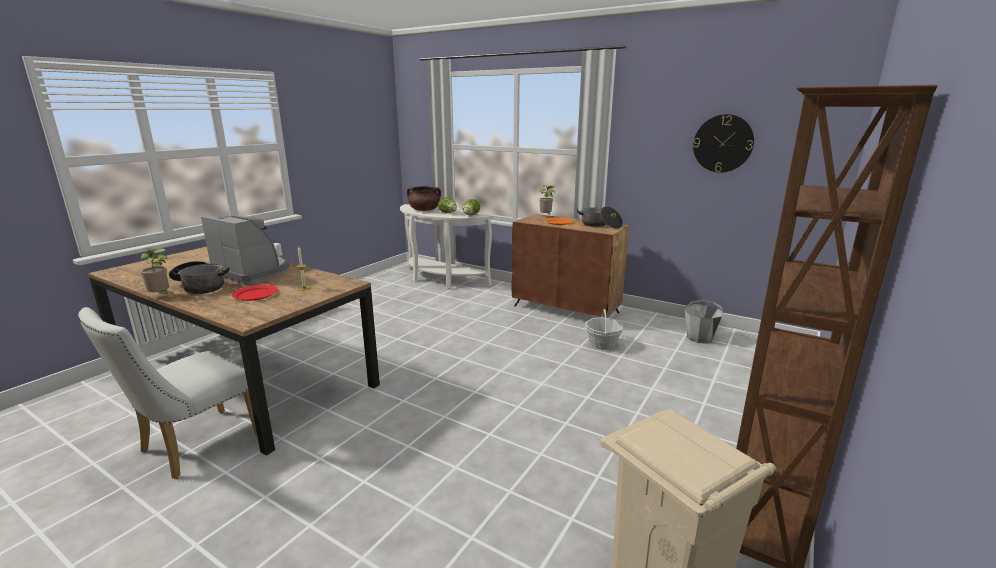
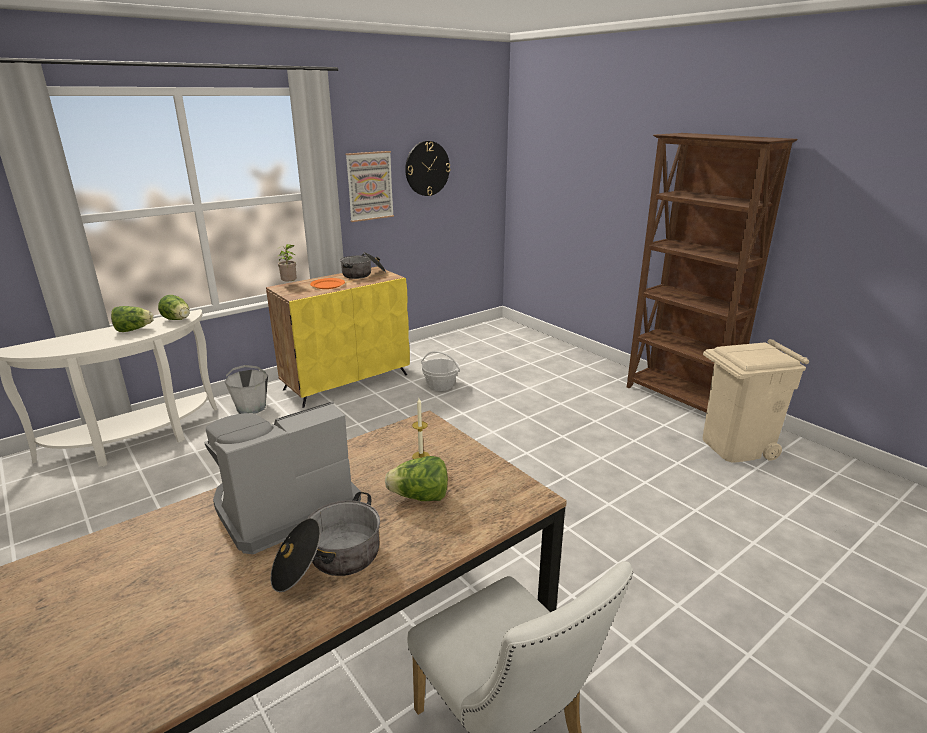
camera: 70 degrees left, 5 degrees up
(161, 296) = (353, 607): potted plant -> none
(255, 295) = (420, 497): red plate -> lettuce
(424, 210) = (77, 342): brown cooking pot -> none
(566, 309) = (347, 381): brown cabinet -> yellow cabinet
(650, 153) = (369, 186): none -> picture
(700, 337) = (462, 345): grey bucket -> grey bucket (251, 407)

